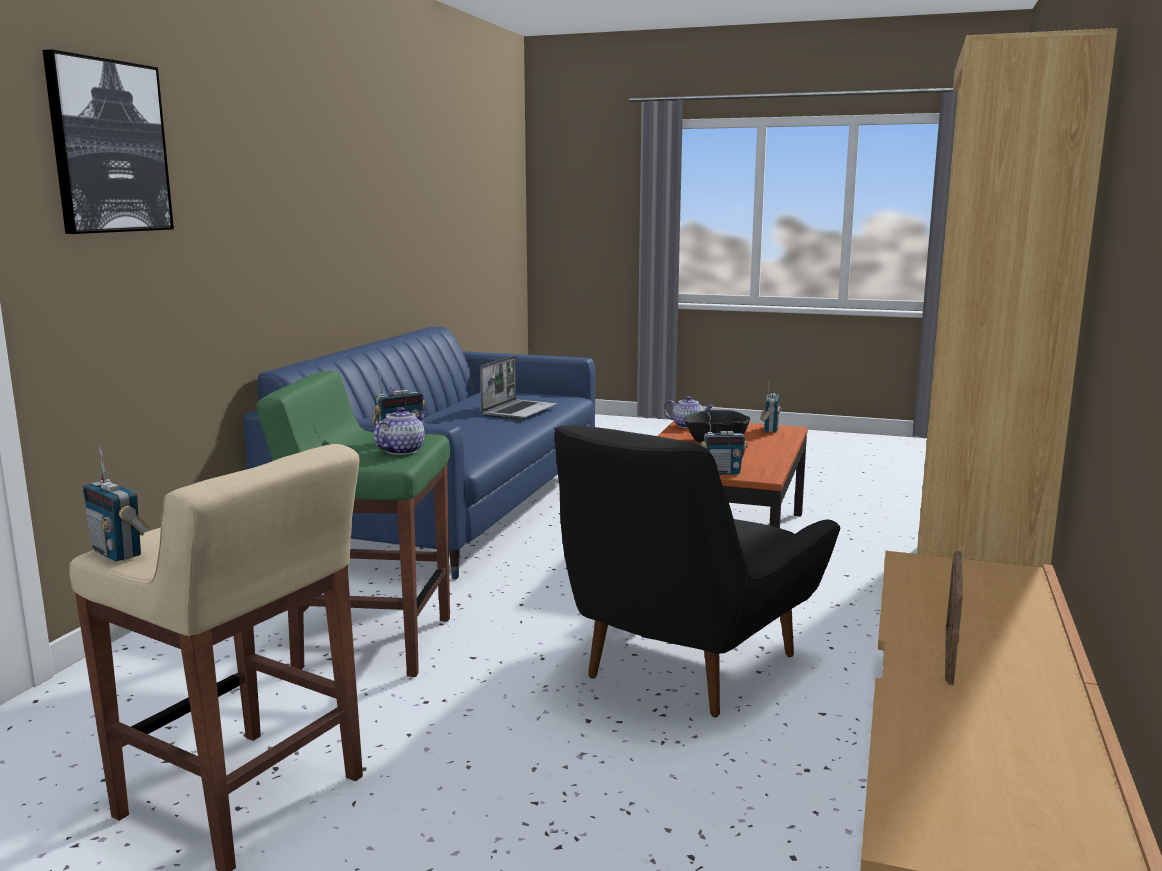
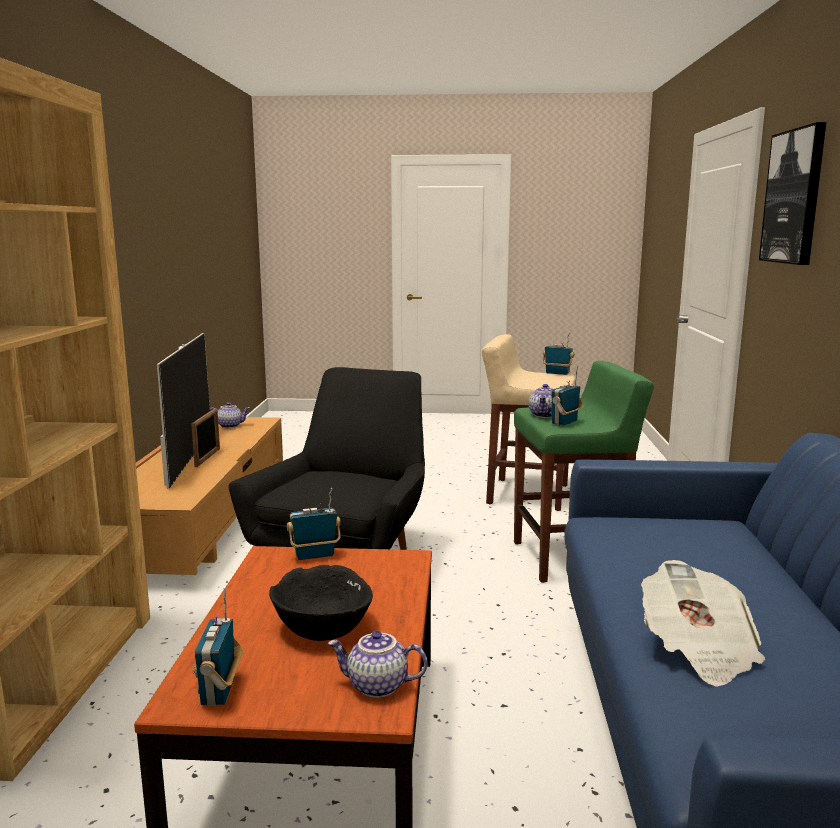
camera: 165 degrees right, 0 degrees up
(519, 411) = (698, 650): laptop -> newspaper
(991, 663) = (190, 457): none -> television
(1006, 809) = (230, 426): none -> teapot

